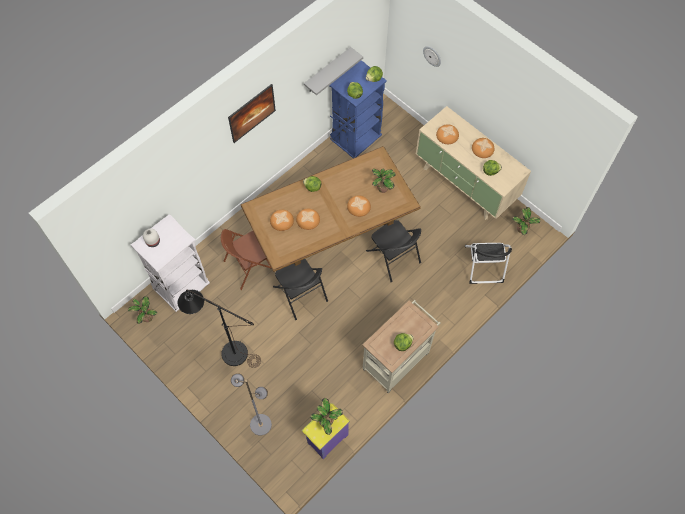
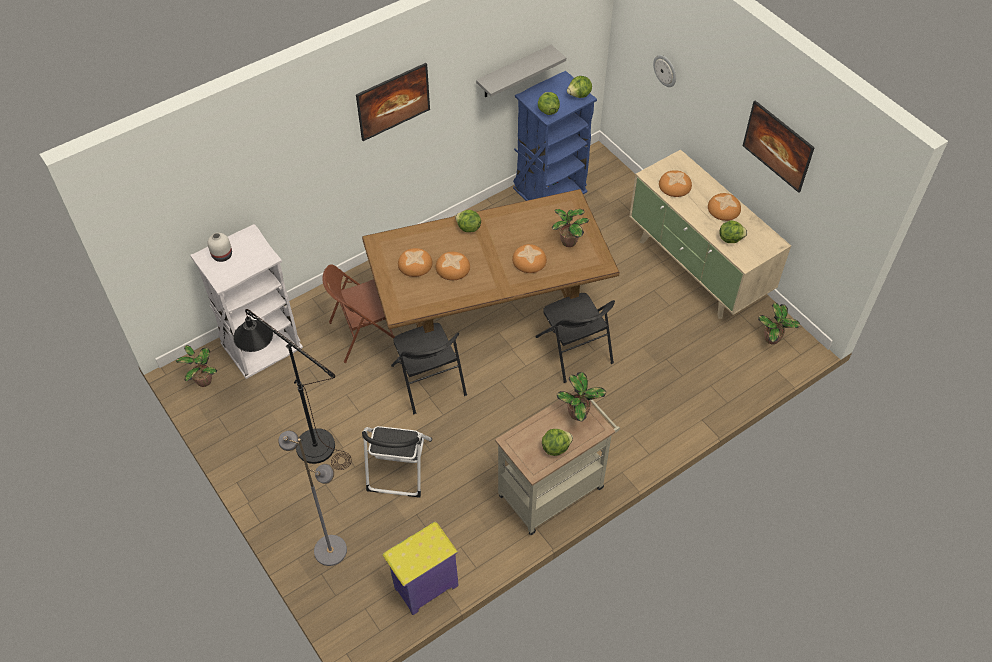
camera: 10 degrees right, 10 degrees down
(327, 422) = (422, 547): potted plant -> potted plant (579, 414)
(484, 265) = (707, 380): step ladder -> step ladder (398, 467)
(516, 117) = (774, 157): none -> picture

